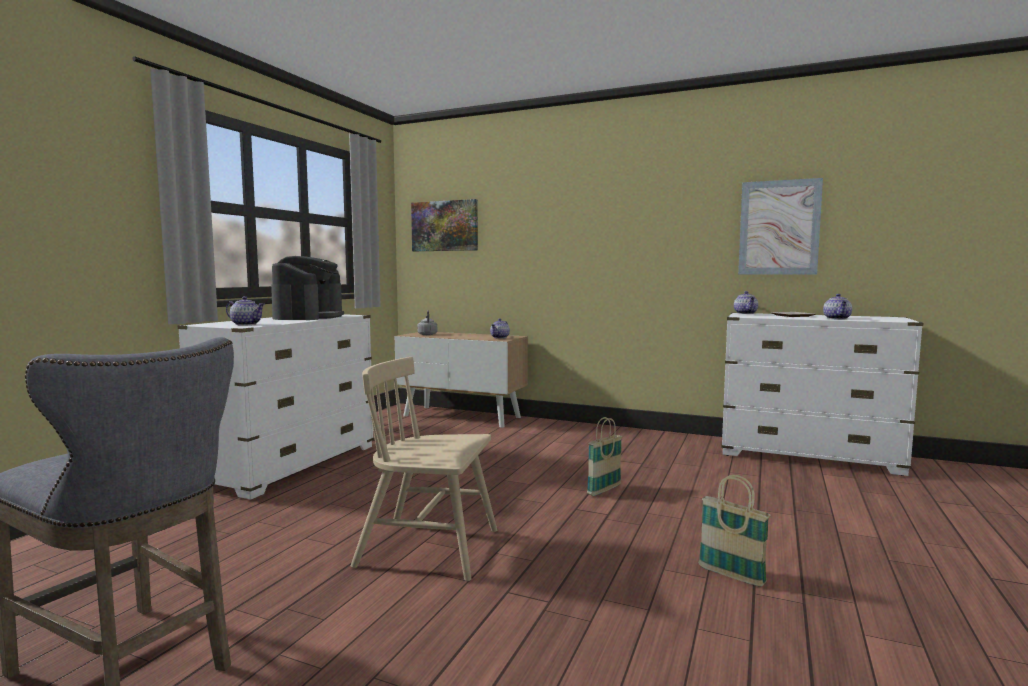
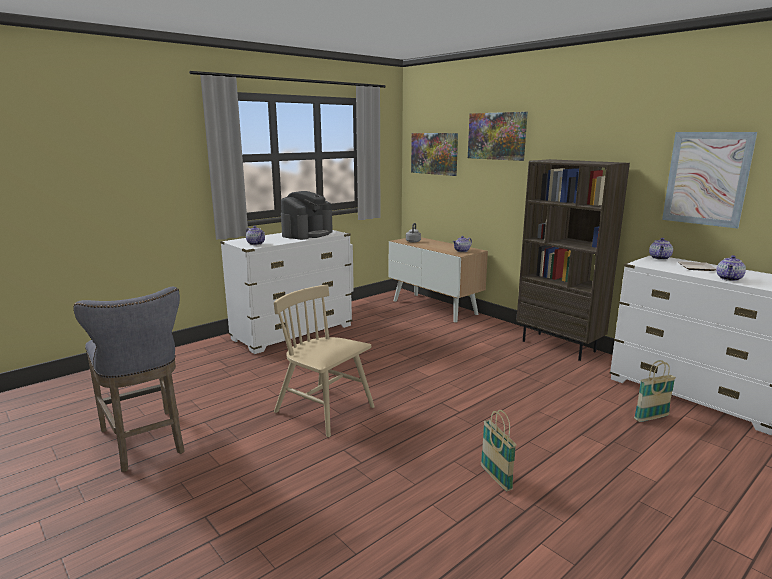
camera: 25 degrees right, 10 degrees up
(531, 200) = (497, 136): none -> picture
(604, 490) = (477, 392): basket -> basket (651, 418)
(638, 434) = (559, 346): none -> brown bookcase

